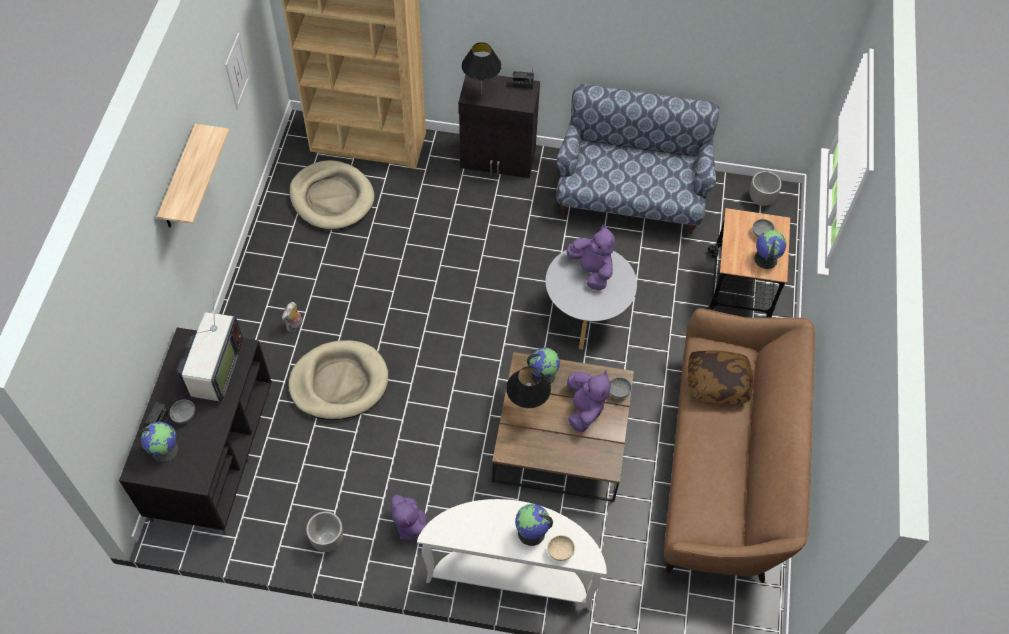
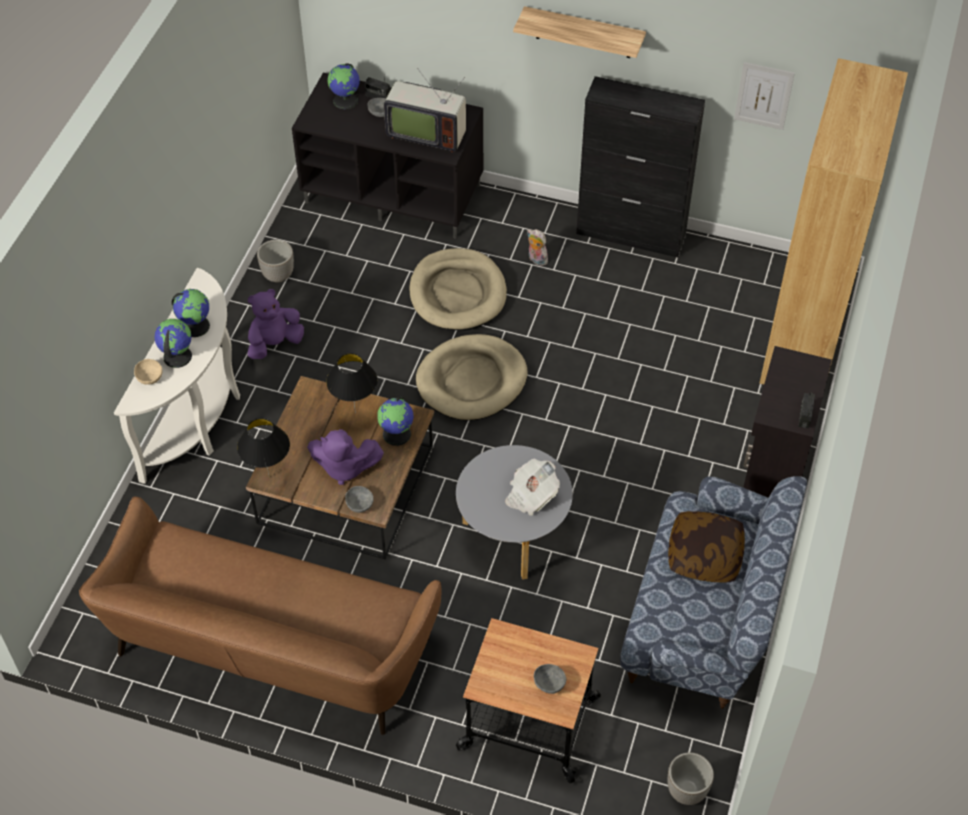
camera: 100 degrees right, 5 degrees down
(260, 258) = (631, 234): none -> black cabinet
(332, 198) = (715, 299): beige dog bed -> beige dog bed (472, 381)
(481, 94) = (788, 370): black table lamp -> black table lamp (269, 477)
(591, 270) = (531, 495): purple plush toy -> newspaper
(717, 383) = (344, 603): pillow -> pillow (705, 555)
(765, 259) = (504, 677): globe -> globe (195, 325)

